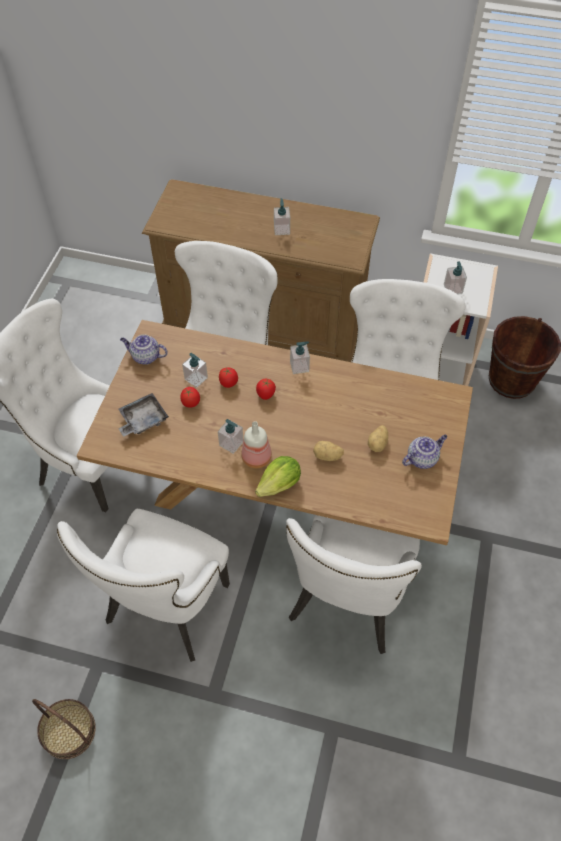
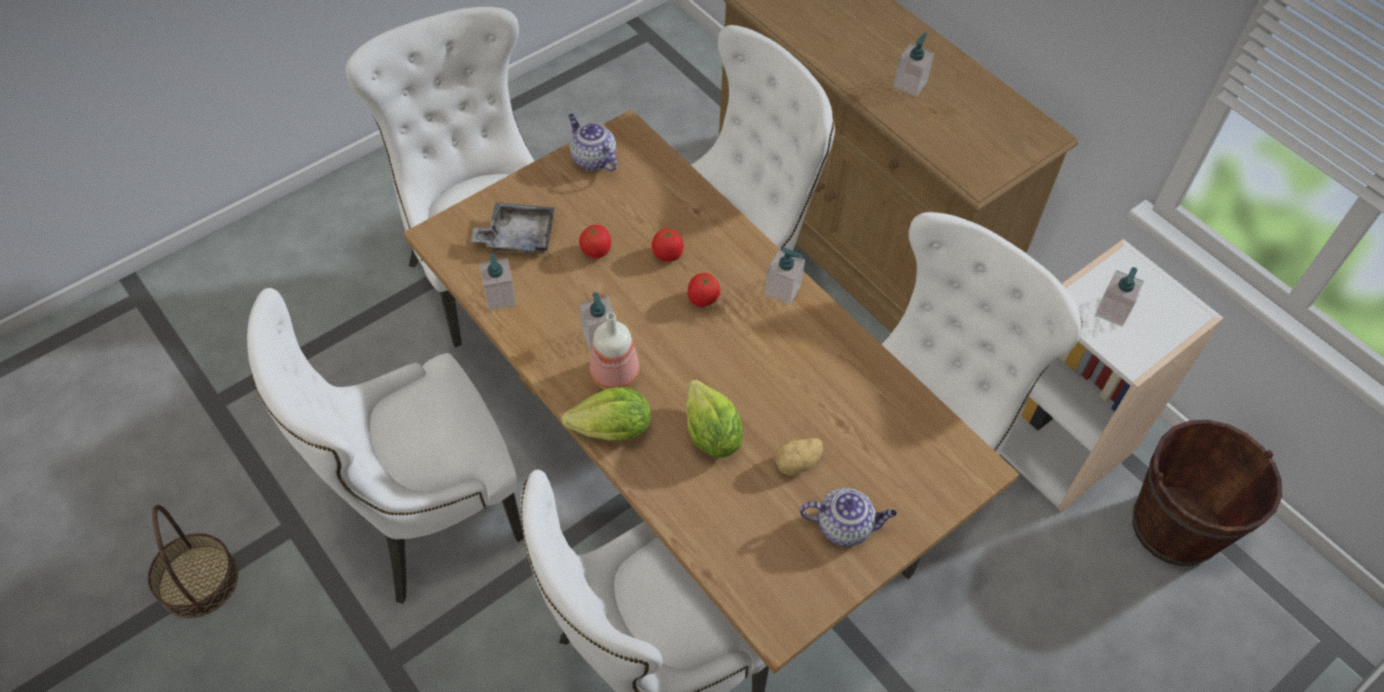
camera: 35 degrees right, 0 degrees up
(196, 378) = (631, 224): soap dispenser -> soap dispenser (500, 297)
(327, 456) = (711, 435): potato -> lettuce

